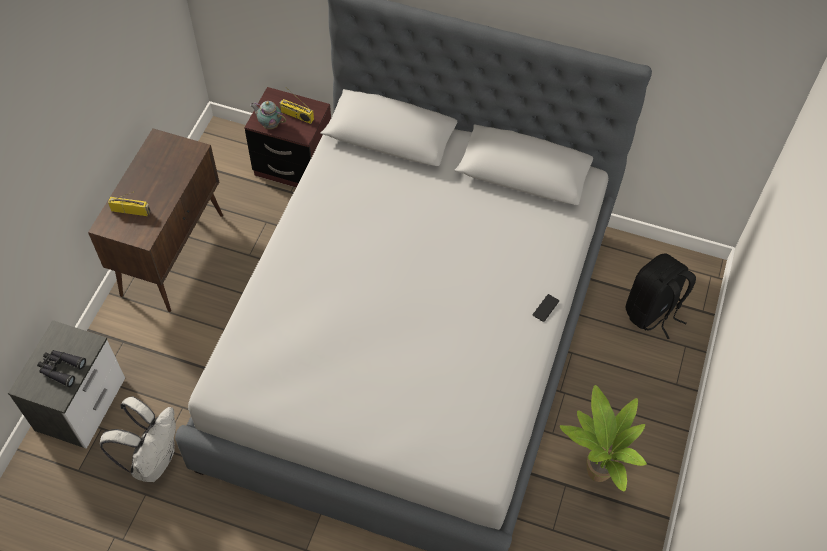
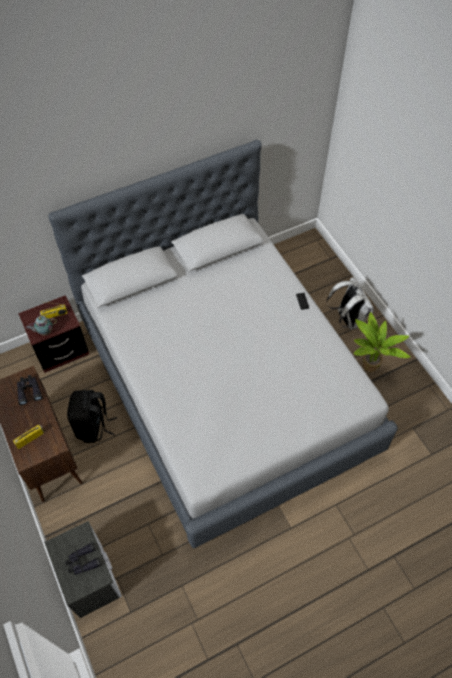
camera: 45 degrees left, 0 degrees up
(153, 459) = (164, 564): white backpack -> white backpack (347, 319)
(180, 165) = (29, 391): none -> black binoculars
(652, 312) = (311, 276): black backpack -> black backpack (93, 426)

